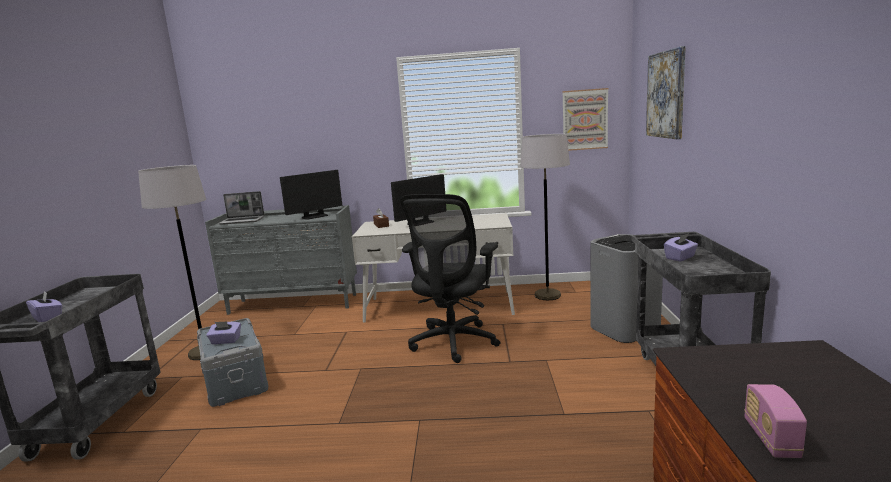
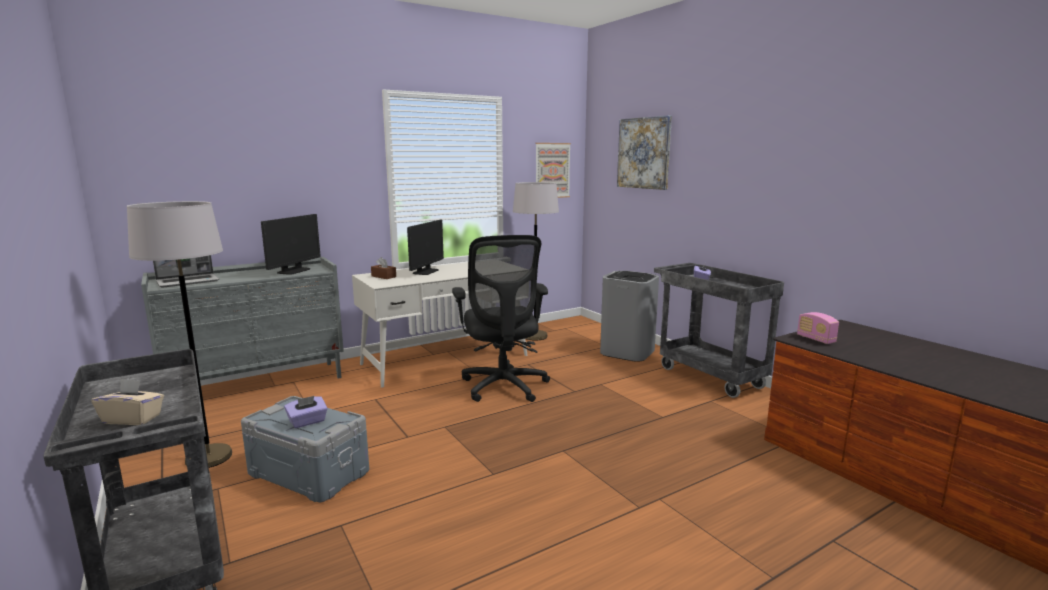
camera: 35 degrees left, 0 degrees up
(48, 318) = (133, 419): purple tissue box -> beige tissue box
(771, 439) = (903, 367): radio -> radio (815, 339)

